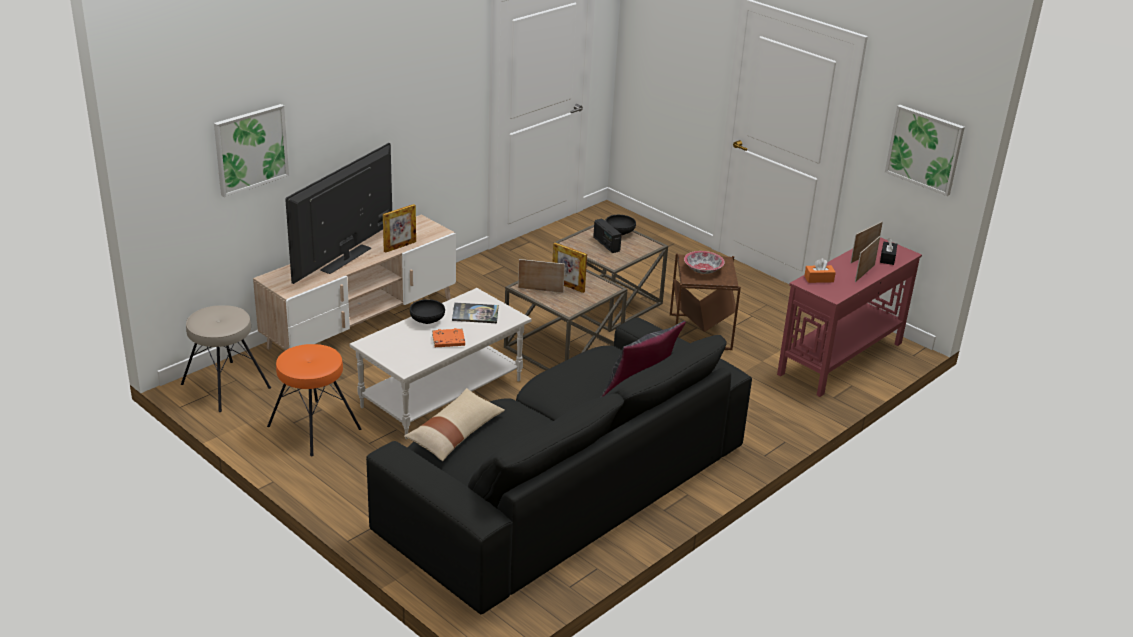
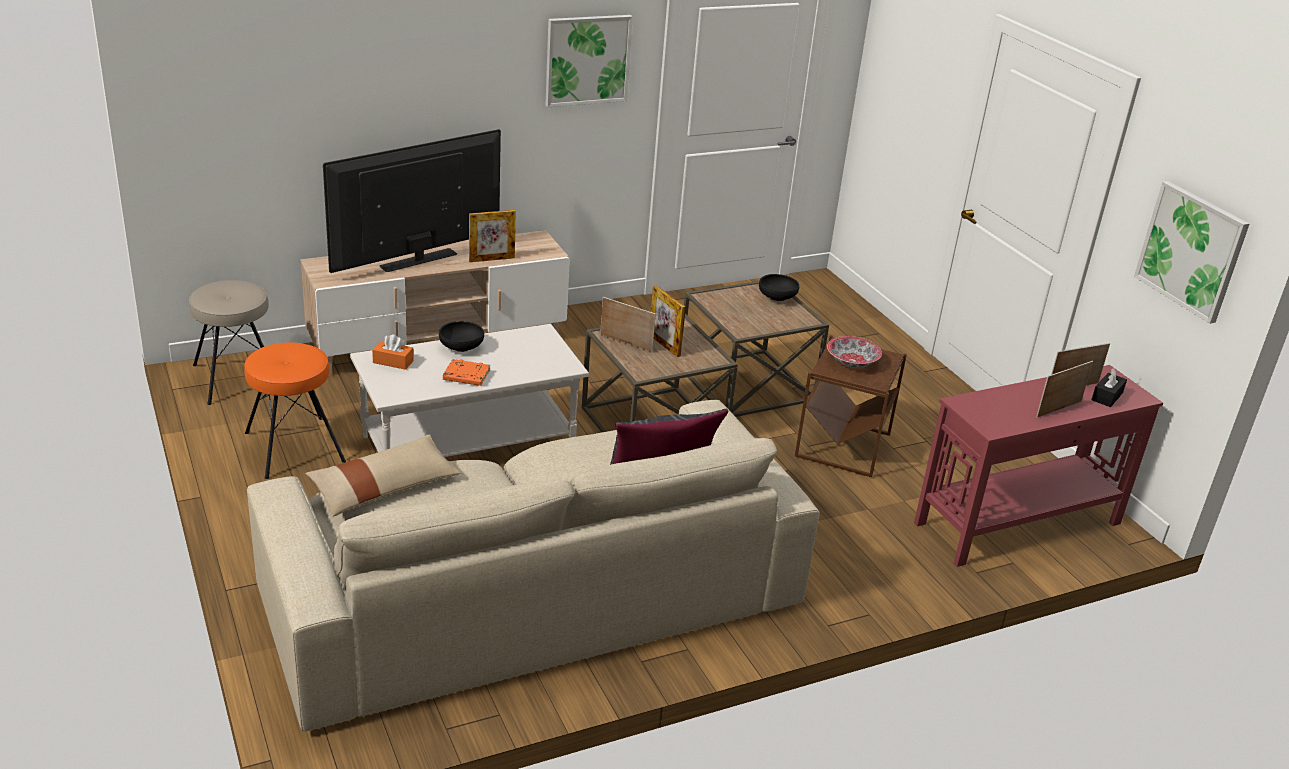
camera: 20 degrees right, 0 degrees up
(251, 149) = (305, 100): picture -> picture (587, 60)
(475, 314) = (524, 352): book -> none
(563, 487) = (531, 595): black sofa -> beige sofa
(606, 244) = (750, 307): radio -> none
(819, 279) = (985, 402): orange tissue box -> orange tissue box (393, 362)

